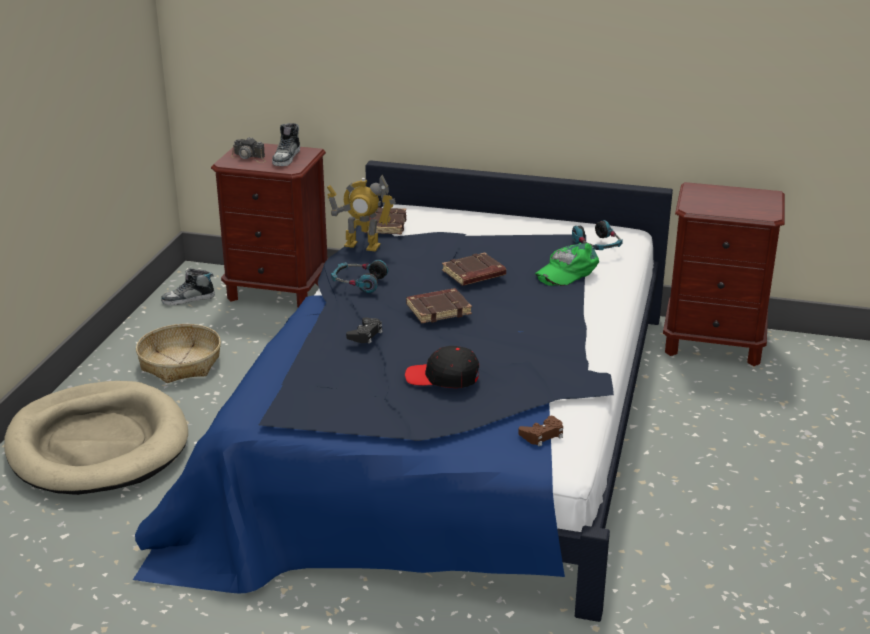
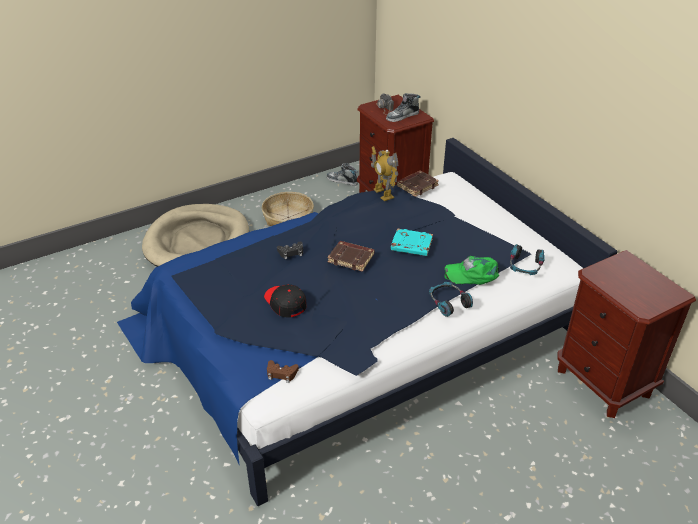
camera: 45 degrees right, 10 degrees up
(358, 282) = (342, 217): headphones -> headphones (448, 302)
(473, 274) = (411, 246): brown book -> turquoise book

